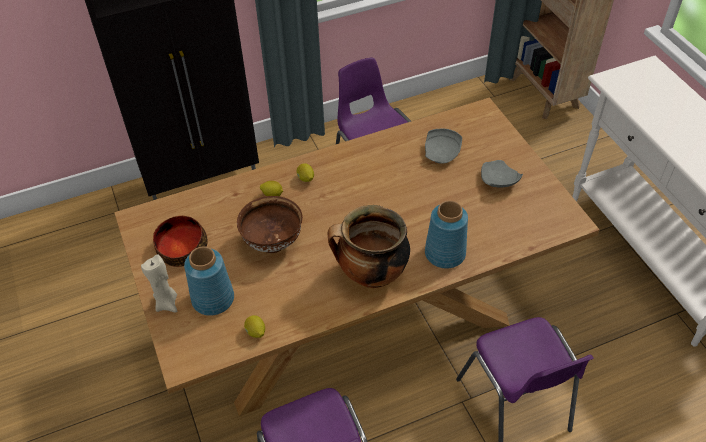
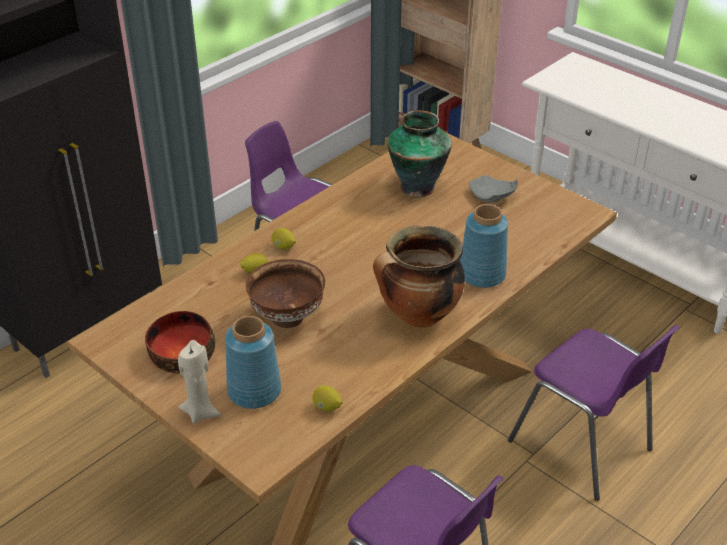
camera: 25 degrees left, 10 degrees down
(442, 153) = (417, 186): grey plate -> vase

